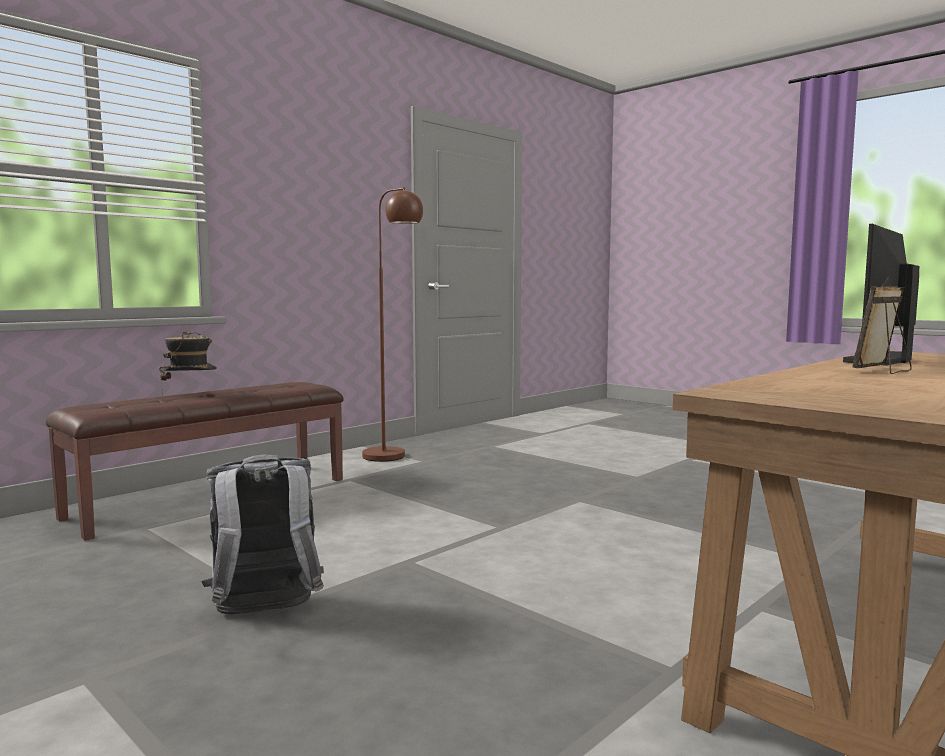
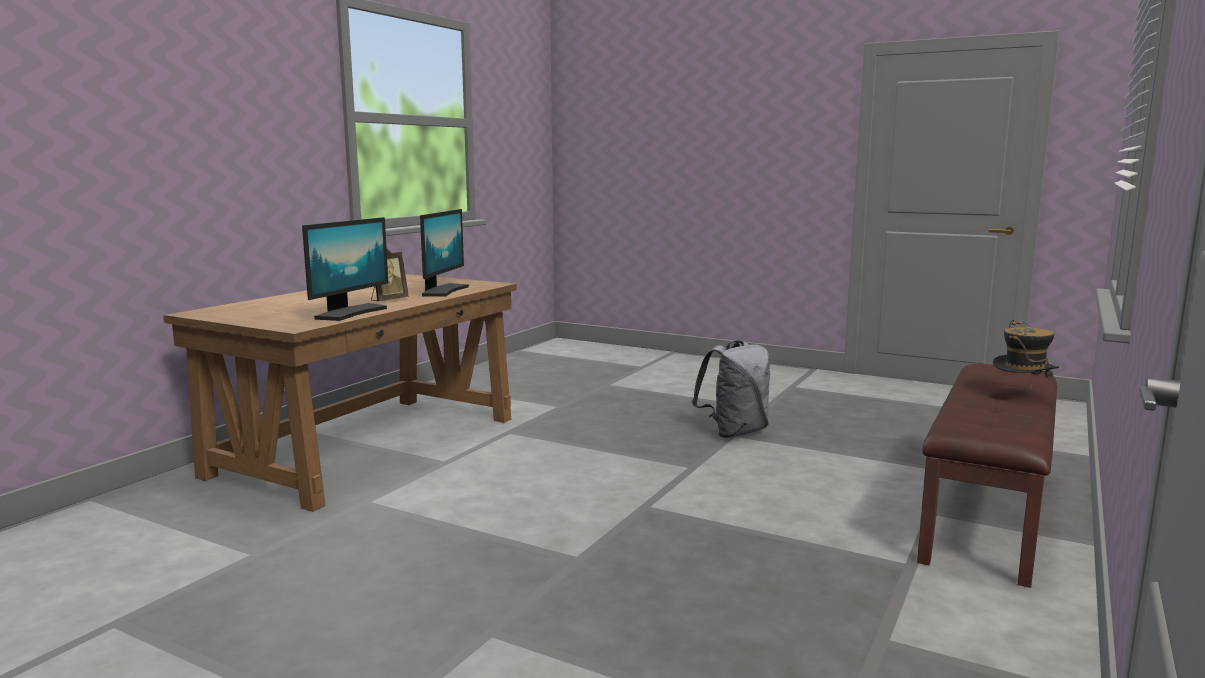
camera: 165 degrees right, 5 degrees up
(393, 458) = (950, 641): brown floor lamp -> none
(820, 381) = (443, 291): none -> monitor

